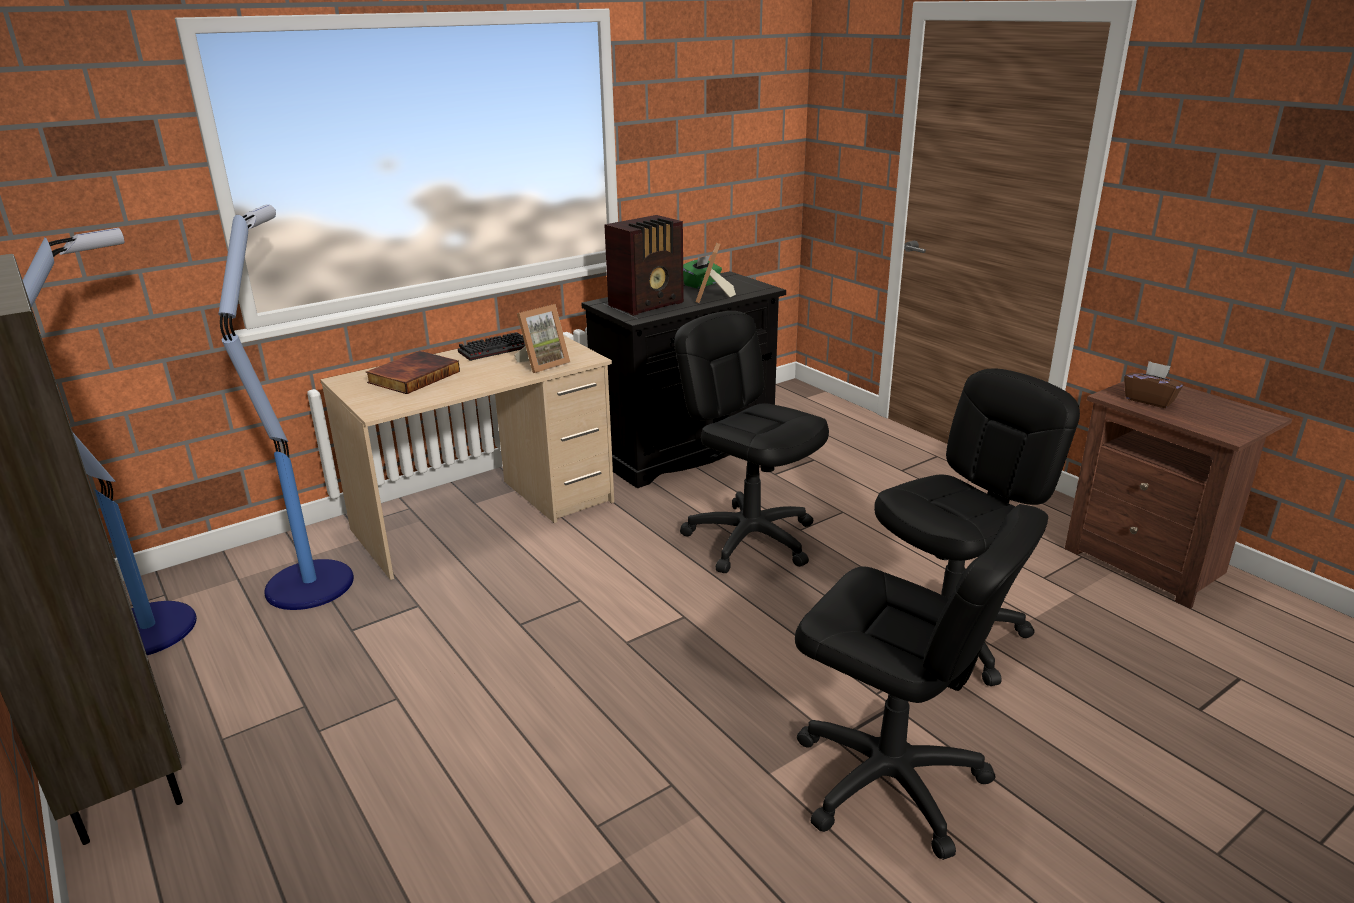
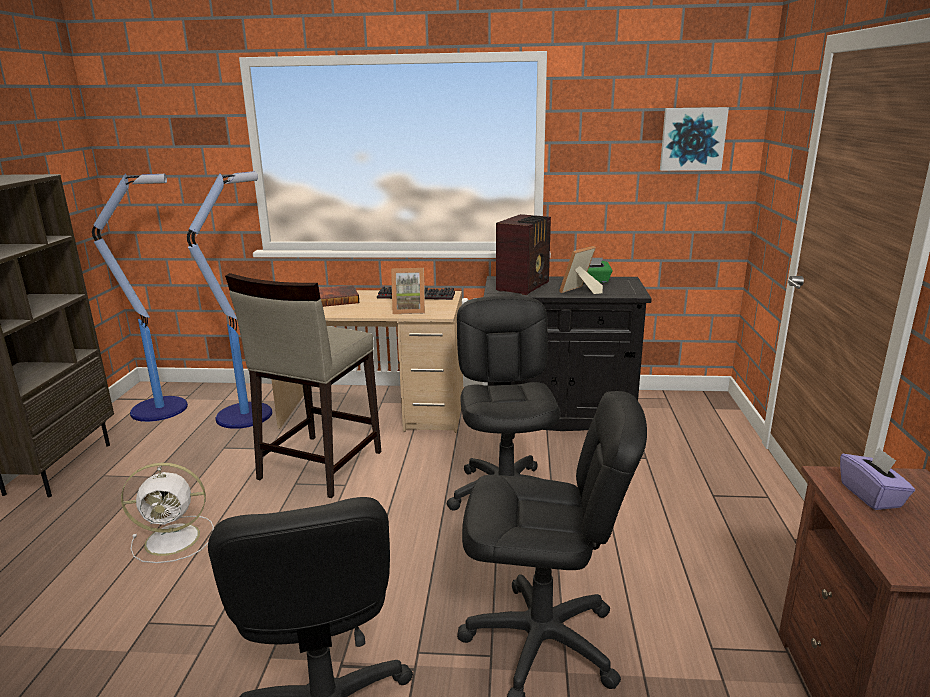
camera: 40 degrees right, 5 degrees down
(475, 744) = (175, 539): none -> white fan
(516, 595) = (319, 465): none -> beige stool
(648, 304) = (524, 286): radio -> radio turned 60 degrees counterclockwise
(751, 108) = (692, 139): none -> picture
(1149, 400) = (871, 495): brown tissue box -> purple tissue box

